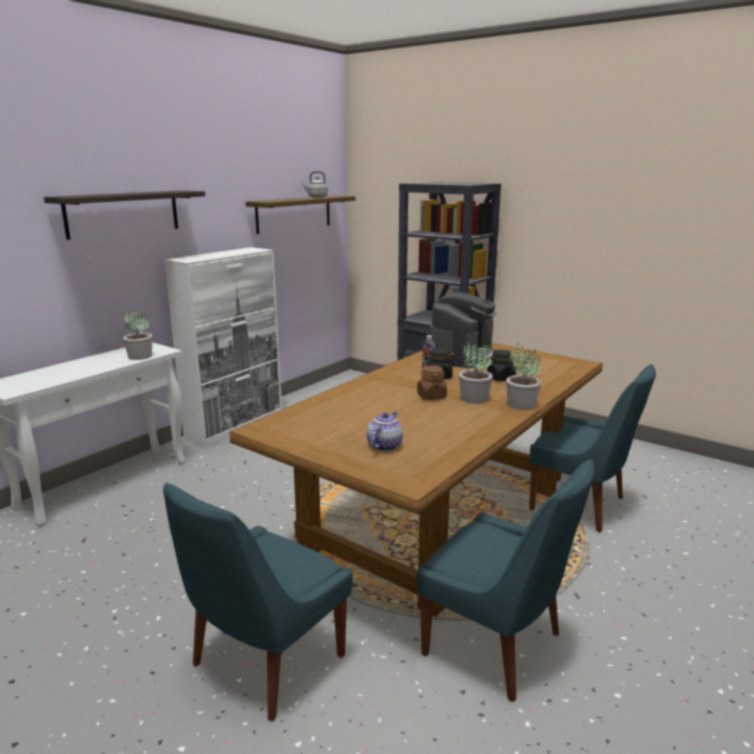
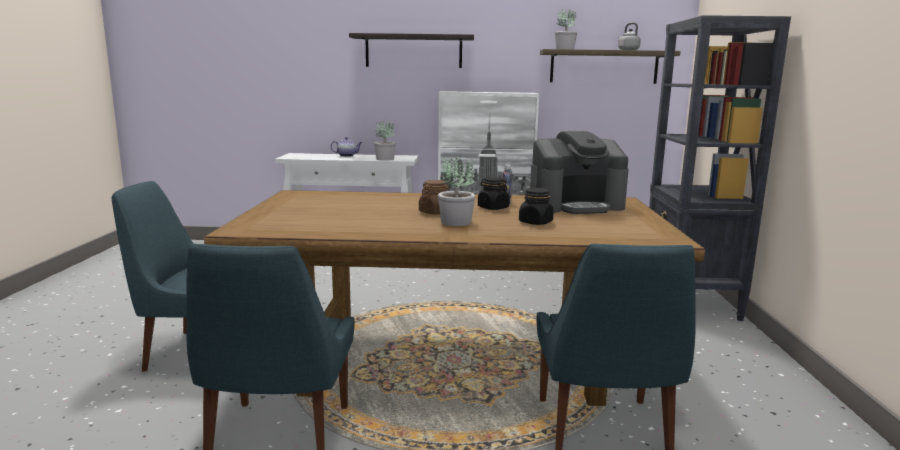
camera: 55 degrees right, 5 degrees down
(384, 445) = (301, 216): teapot -> teapot (347, 155)
(520, 405) = (469, 235): potted plant -> potted plant (564, 49)

